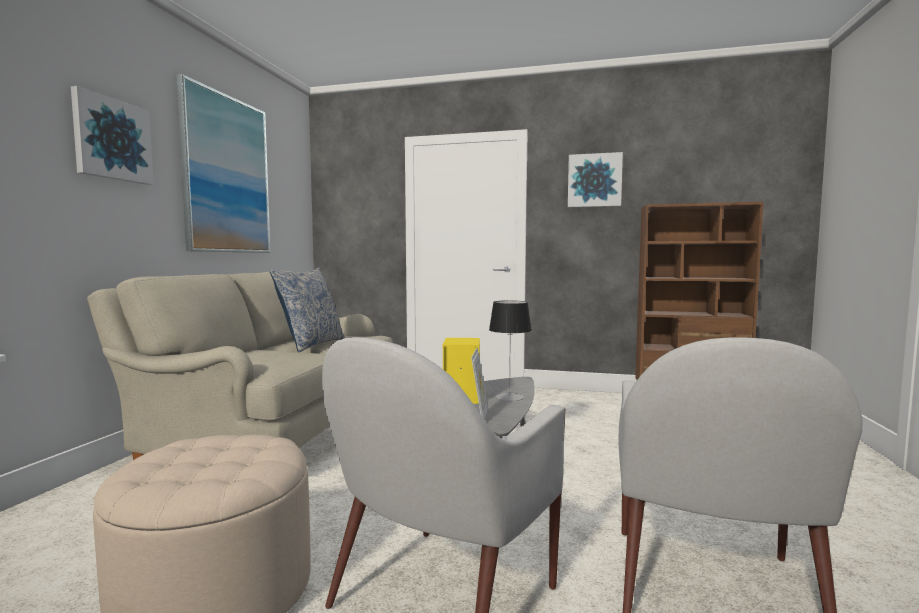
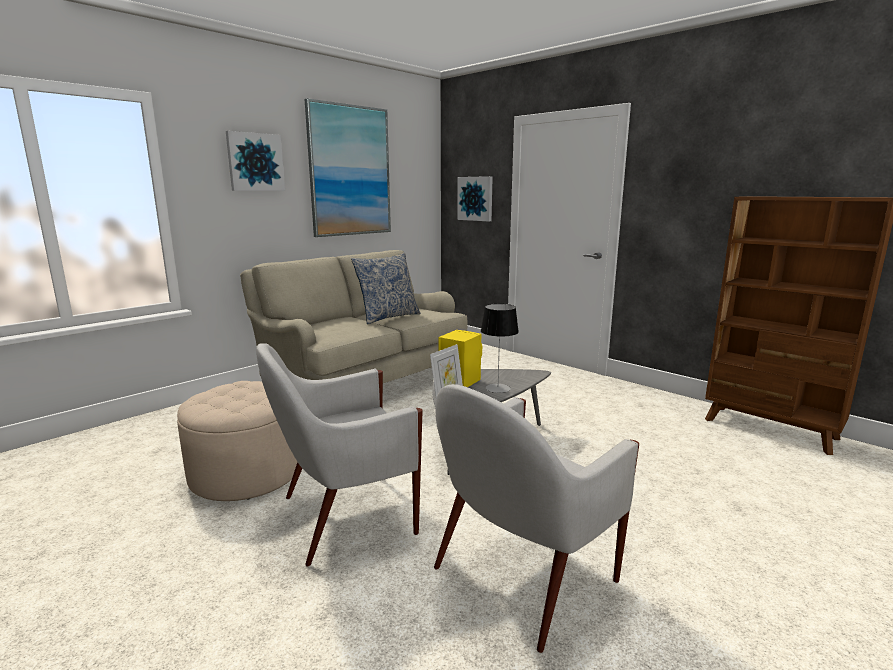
camera: 30 degrees right, 10 degrees up
(594, 180) = (698, 161): picture -> picture (475, 198)

